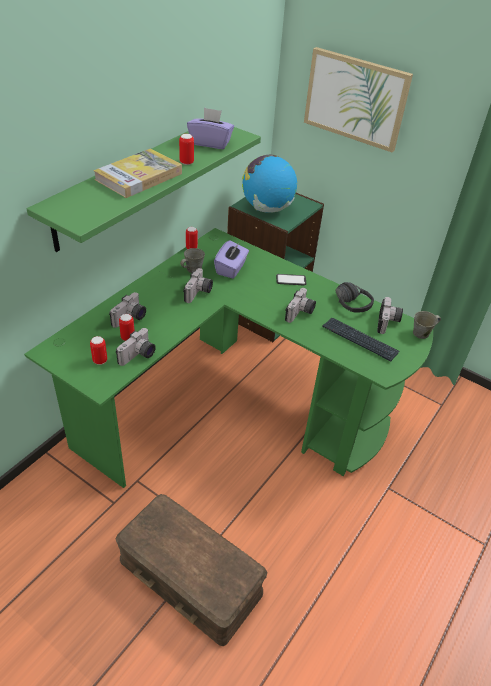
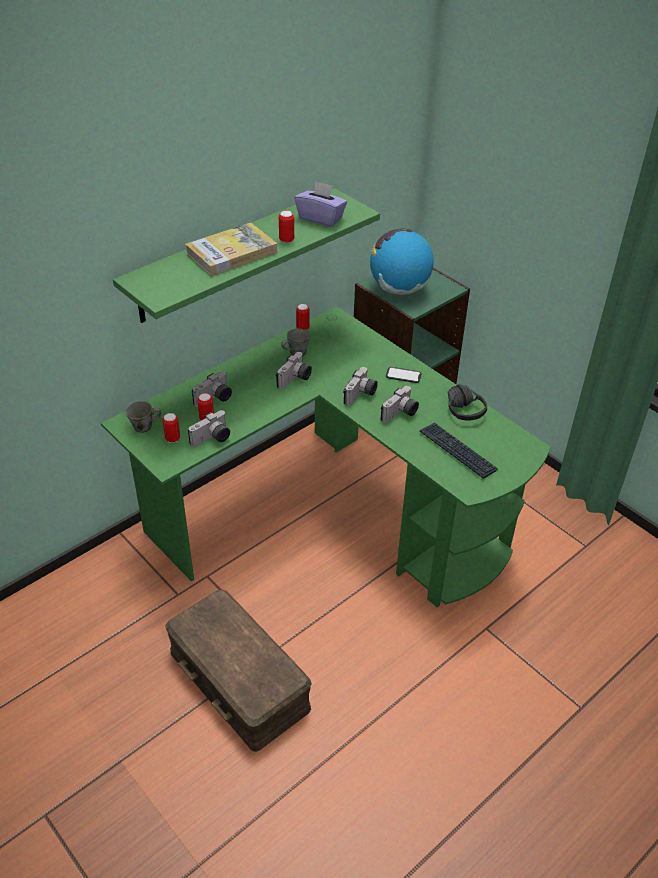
camera: 15 degrees right, 0 degrees up
(231, 269) = (339, 356): purple tissue box -> none
(355, 99) = (505, 173): picture -> none
(388, 323) = (498, 436): camera -> camera (361, 395)
(422, 333) = (534, 452): grey mug -> grey mug (144, 427)

